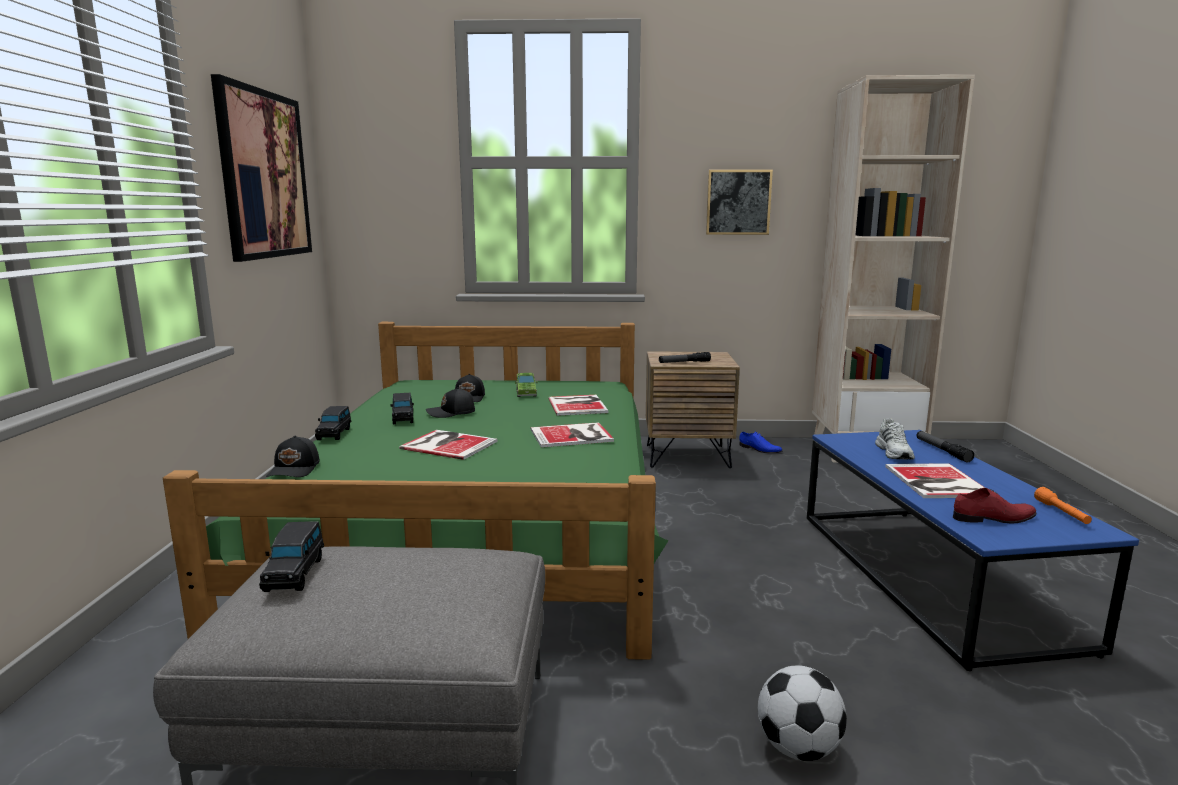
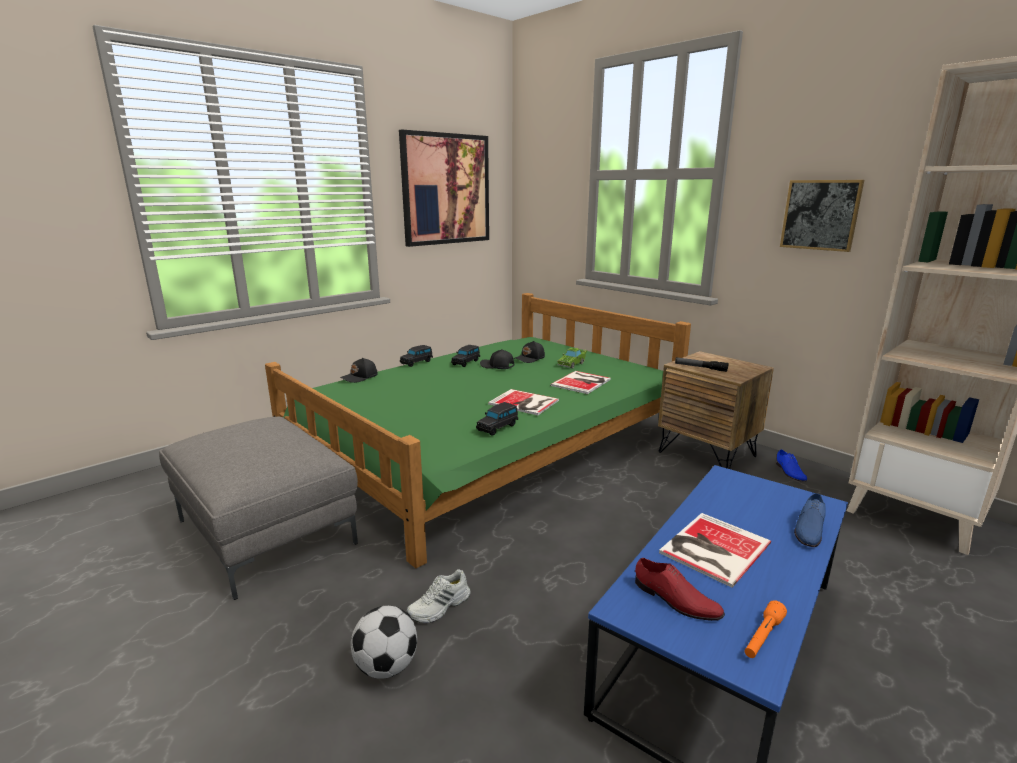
camera: 45 degrees right, 5 degrees up
(295, 573) = (236, 427): black toy car -> black toy car (498, 427)
(448, 444) = (448, 386): book -> none
(894, 452) = (749, 509): white shoe -> white shoe (440, 607)
(942, 451) = (808, 529): flashlight -> blue shoe

